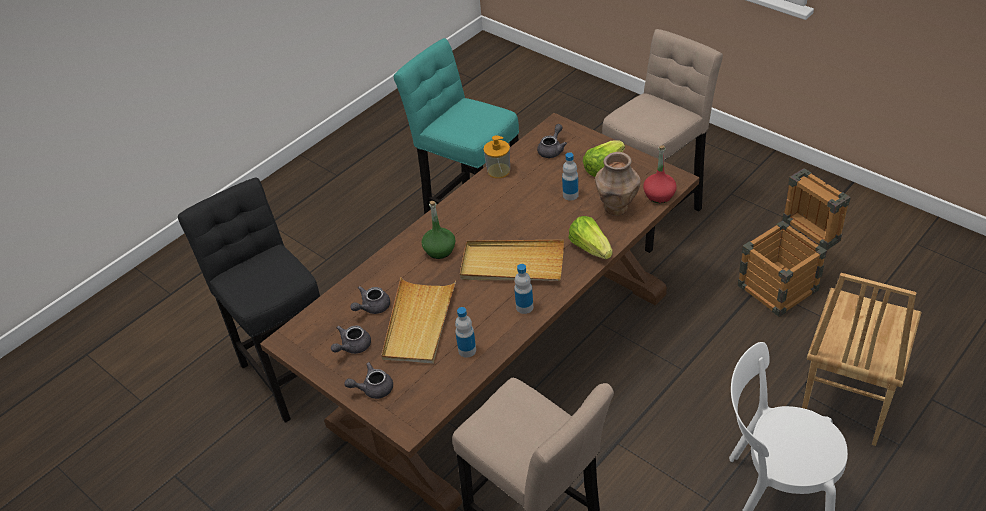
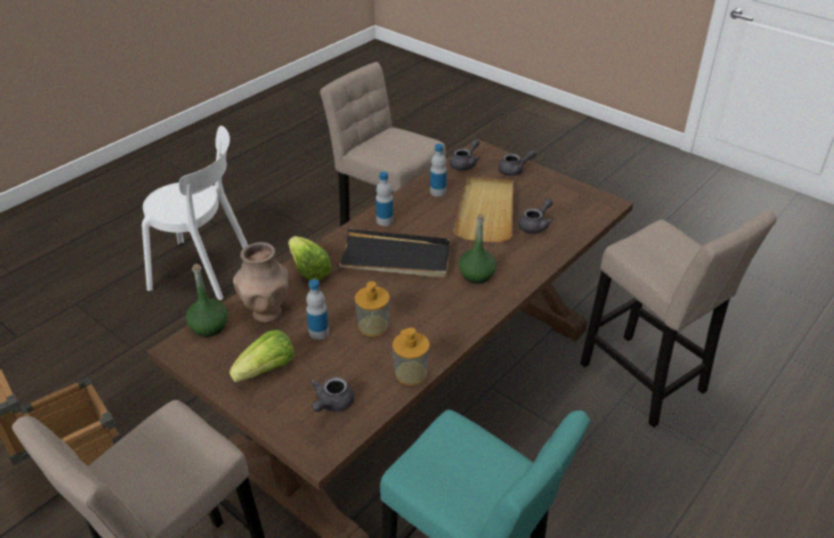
camera: 175 degrees right, 5 degrees down
(290, 371) = (646, 383): black stool -> beige stool
(352, 347) = (543, 197): grey teapot -> grey teapot (465, 164)
(512, 264) = (395, 258): beige tray -> black tray
(528, 202) = (373, 326): none -> soap dispenser
(659, 195) = (209, 326): red bottle -> green bottle
(844, 402) = (97, 336): brown chair -> none

